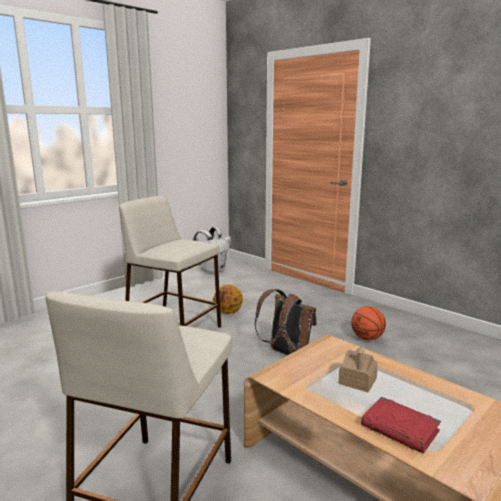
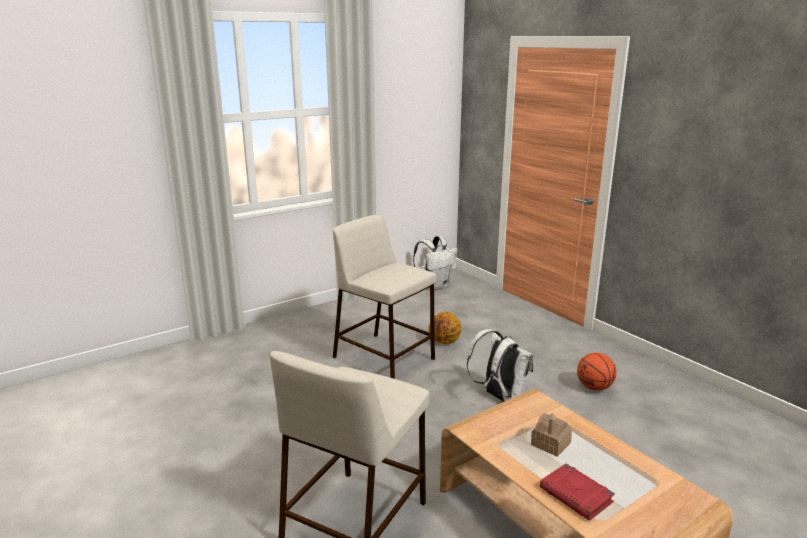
camera: 10 degrees right, 5 degrees up
(286, 352) = (499, 396): brown backpack -> white backpack

